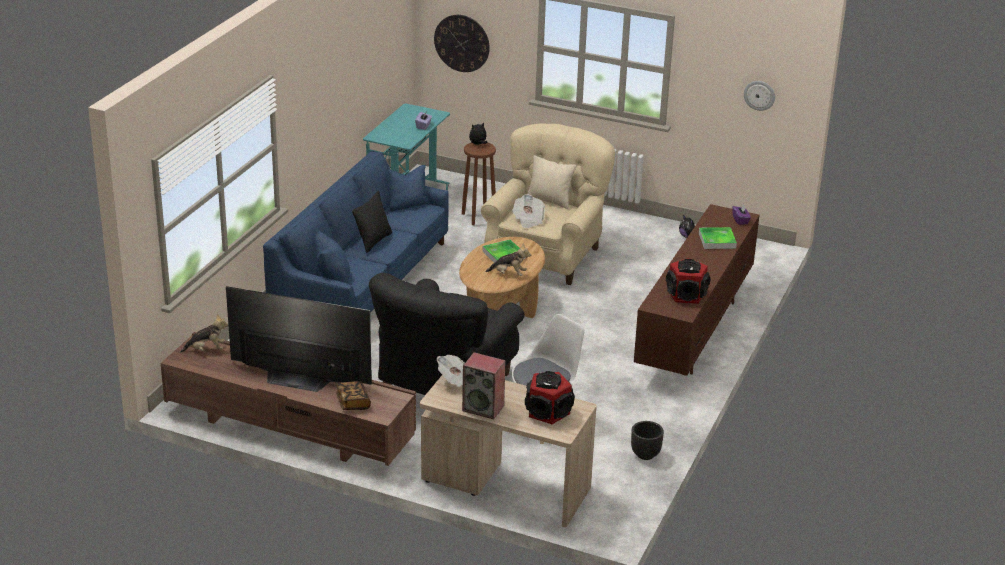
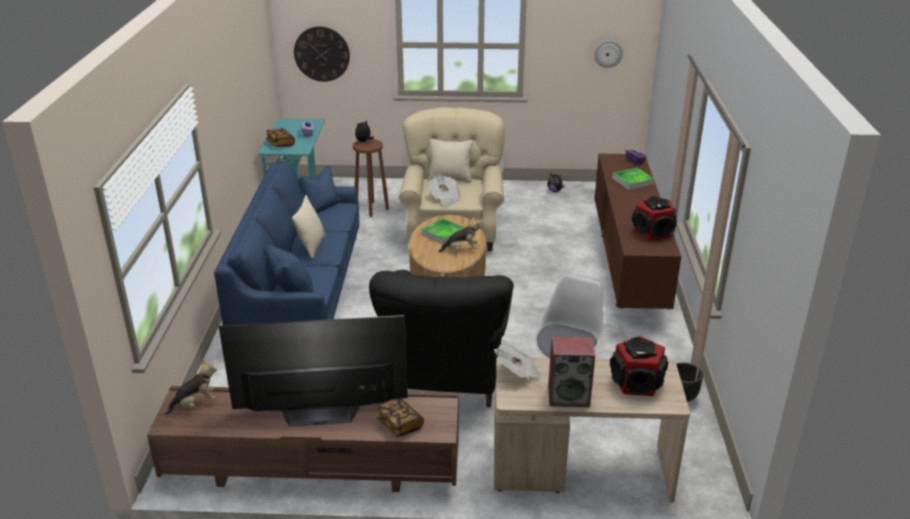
camera: 20 degrees left, 0 degrees up
(373, 241) = (311, 246): black pillow -> beige pillow
(390, 132) = (280, 143): none -> book

